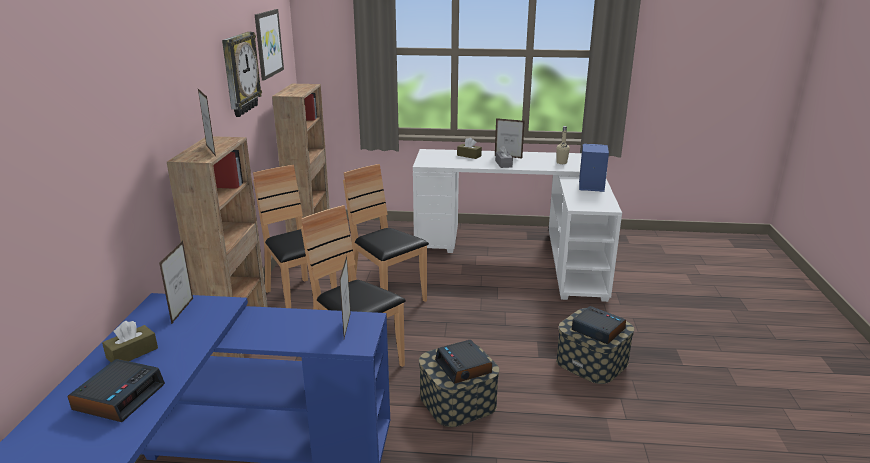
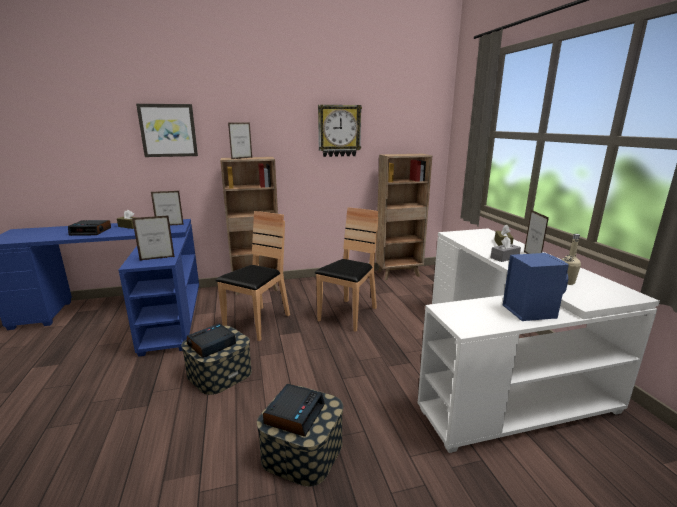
camera: 70 degrees right, 5 degrees down
(268, 43) = (395, 119): picture -> picture (168, 130)
(300, 299) = (324, 288): brown chair -> none

